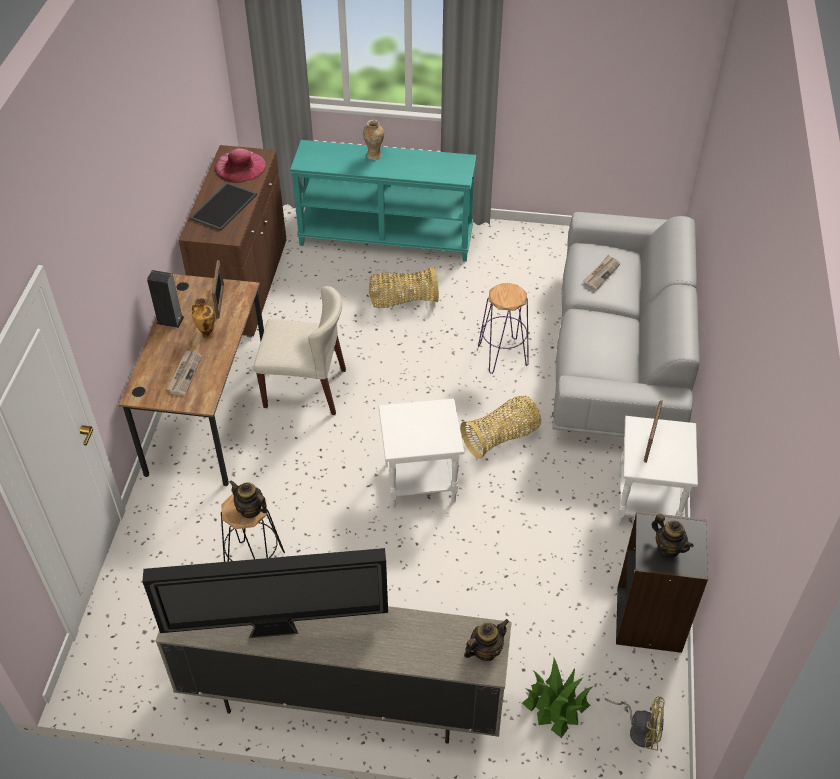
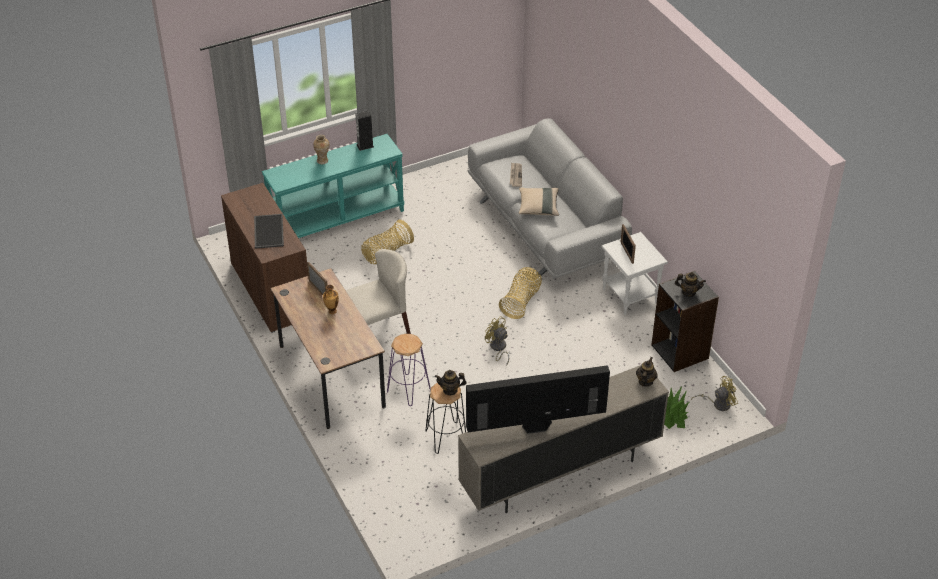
camera: 35 degrees left, 5 degrees down
(170, 320) = (299, 314): speaker -> speaker (365, 146)
(184, 374) = (342, 338): newspaper -> none
(240, 166) = (251, 202): pink hat -> none
(277, 629) = (535, 427): television -> television turned 150 degrees counterclockwise
(419, 483) = (498, 348): white side table -> yellow fan
(502, 355) = (479, 256): purple stool -> purple stool (408, 390)
(593, 327) = (538, 208): none -> beige pillow

